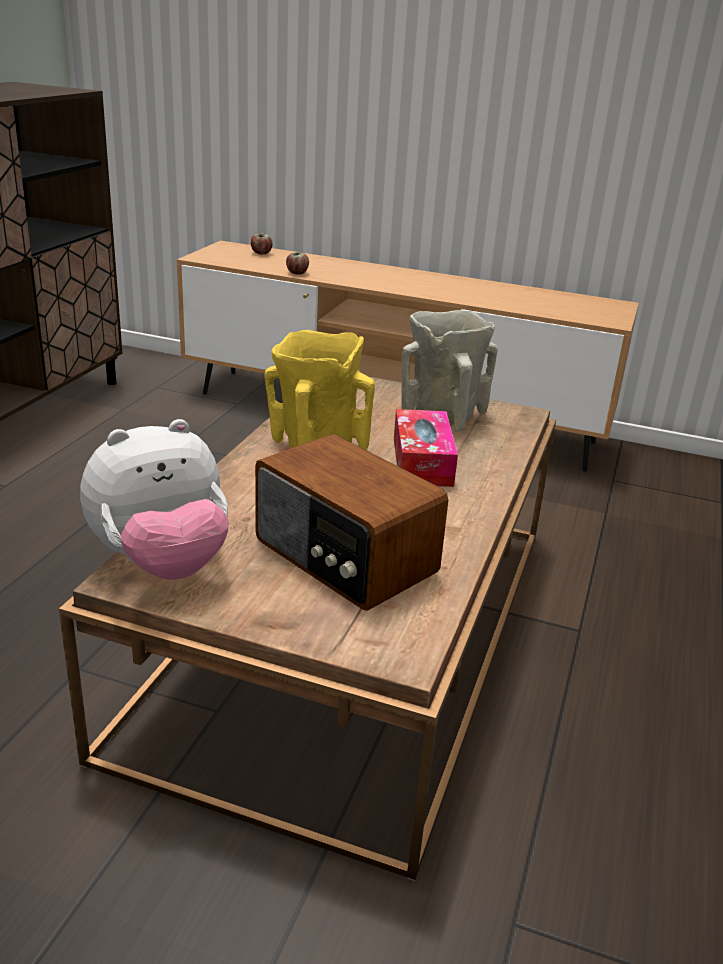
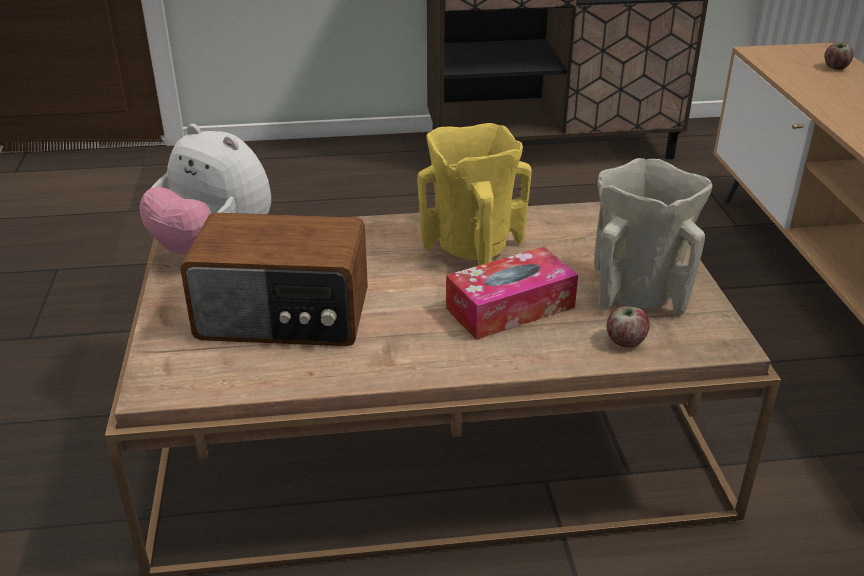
camera: 65 degrees right, 5 degrees up
(297, 273) = (814, 98): apple -> apple (625, 341)
(343, 558) = (284, 317): radio -> radio turned 105 degrees counterclockwise

